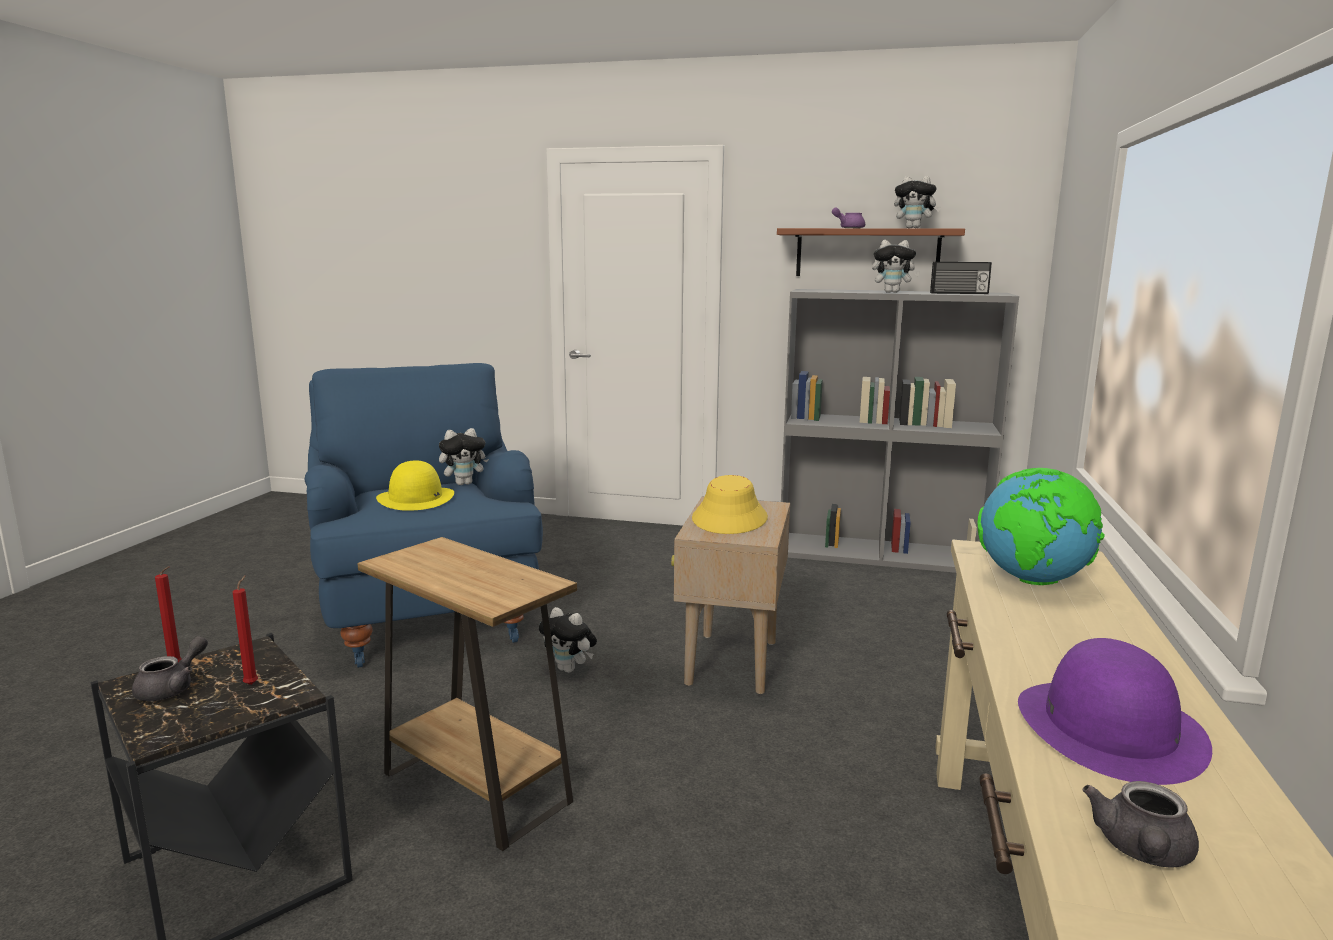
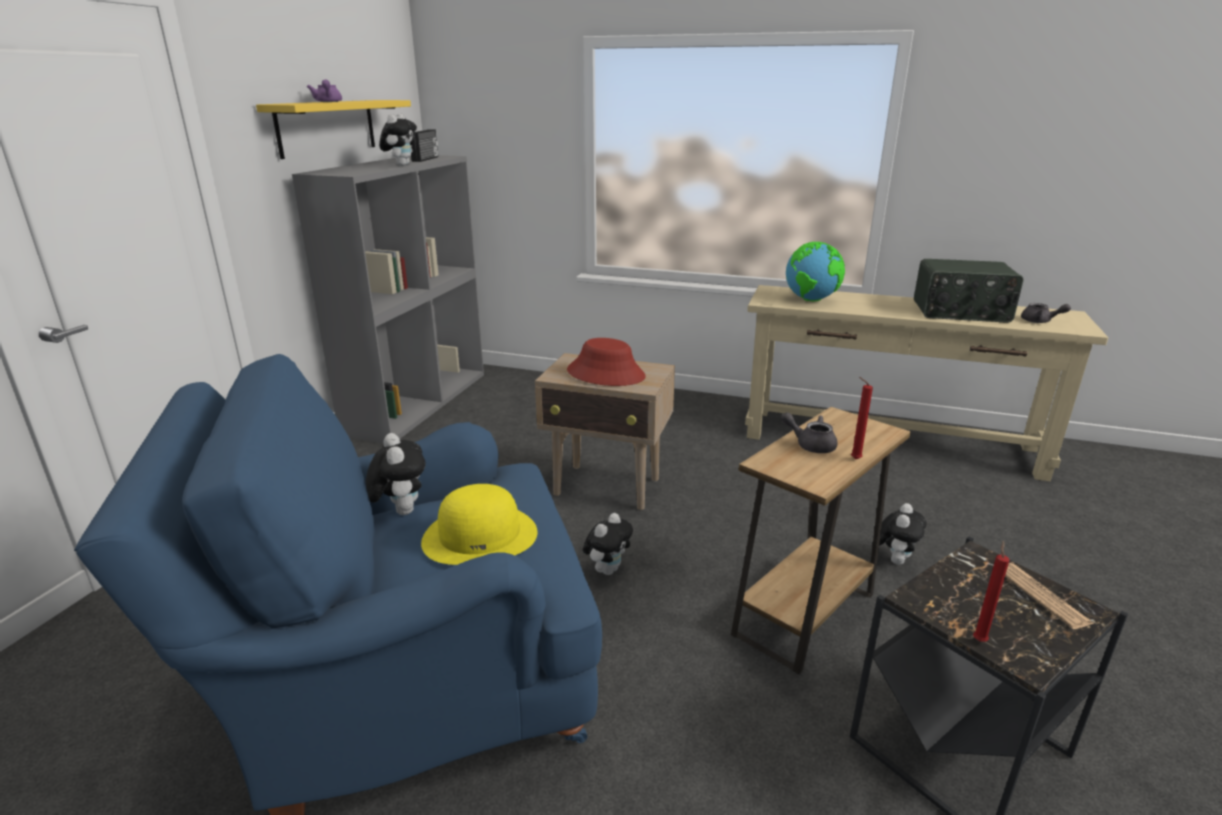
camera: 85 degrees left, 10 degrees up
(172, 688) = (1015, 628): grey teapot -> grey teapot (810, 445)
(200, 715) = (1042, 596): none -> newspaper
(252, 683) = (977, 581): red candle -> red candle (854, 459)
(730, 519) = (606, 374): yellow hat -> red hat
(867, 253) = (327, 127): brown shelf -> yellow shelf
(914, 228) = (369, 100): plush toy -> plush toy (894, 559)
(1110, 728) = (961, 312): purple hat -> radio

